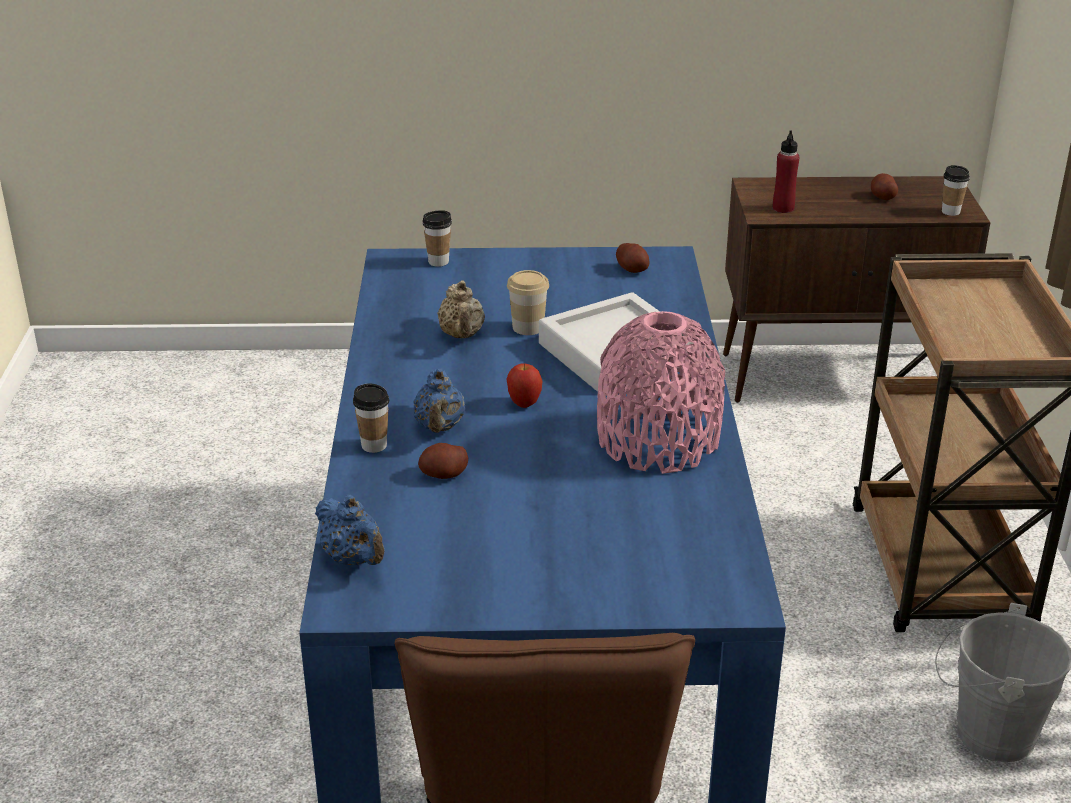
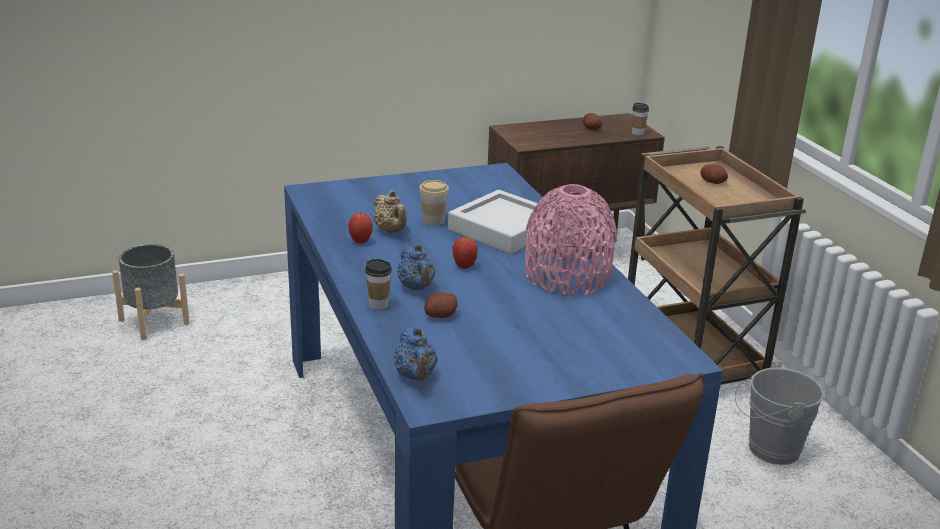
camera: 20 degrees left, 5 degrees down
(239, 397) = (153, 322): none -> grey planter
(354, 559) = (415, 376): blue teapot -> blue teapot turned 45 degrees clockwise
(411, 346) = (360, 241): none -> apple
(438, 262) = (342, 188): cup -> none
(632, 269) = (478, 179): potato -> potato (713, 182)
(783, 208) = (534, 140): red bottle -> none

